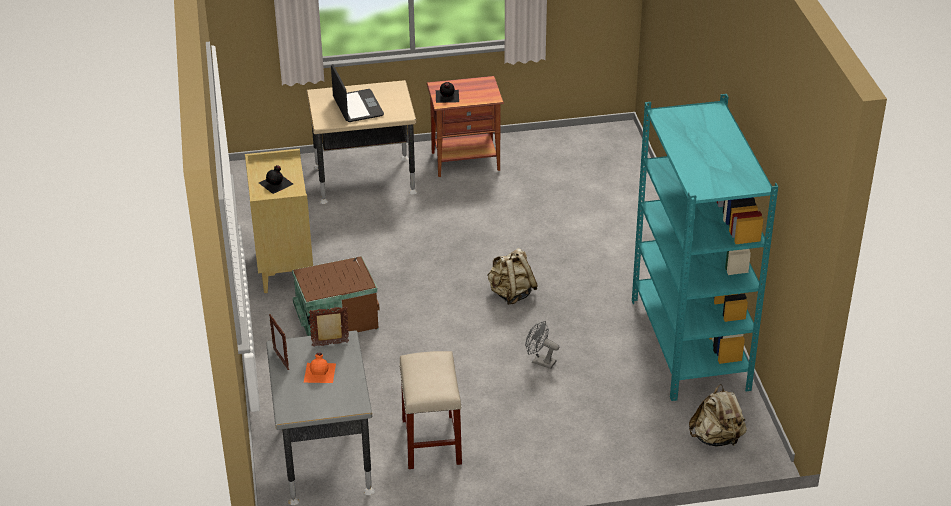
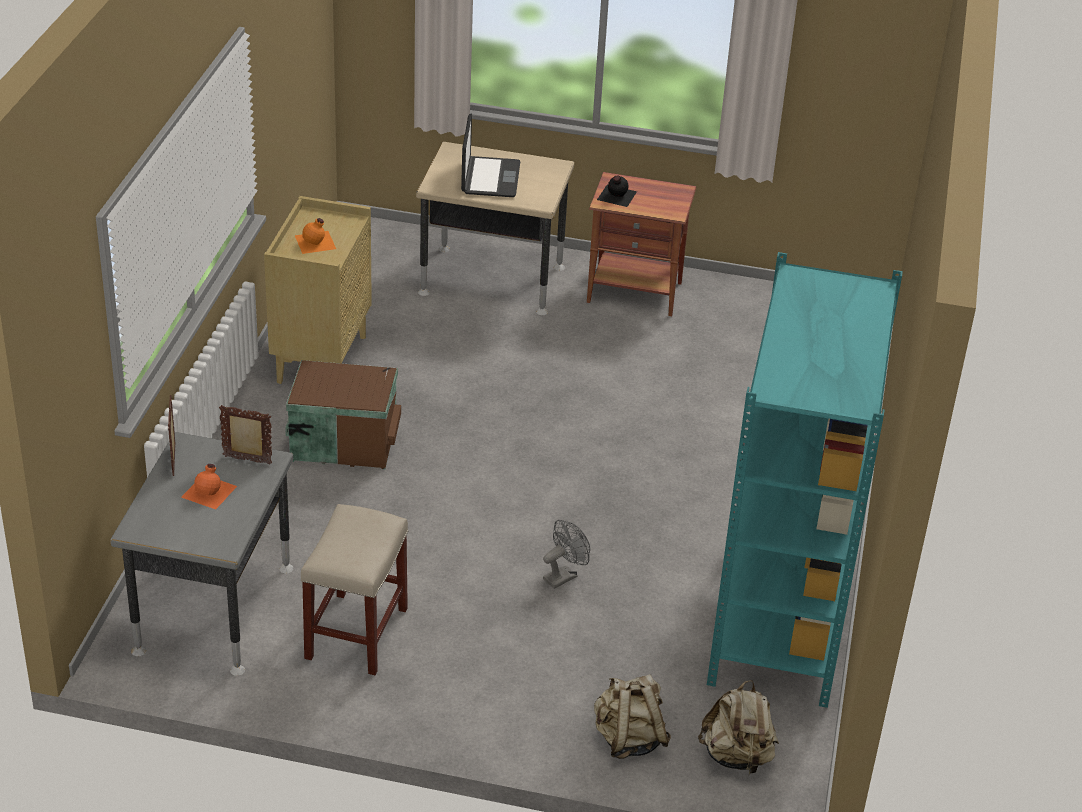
camera: 20 degrees right, 0 degrees up
(276, 183) = (316, 242): black bottle -> orange bottle
(511, 294) = (583, 477): beige backpack -> beige backpack (628, 739)
(540, 361) = (564, 576): grey fan -> grey fan turned 90 degrees clockwise

